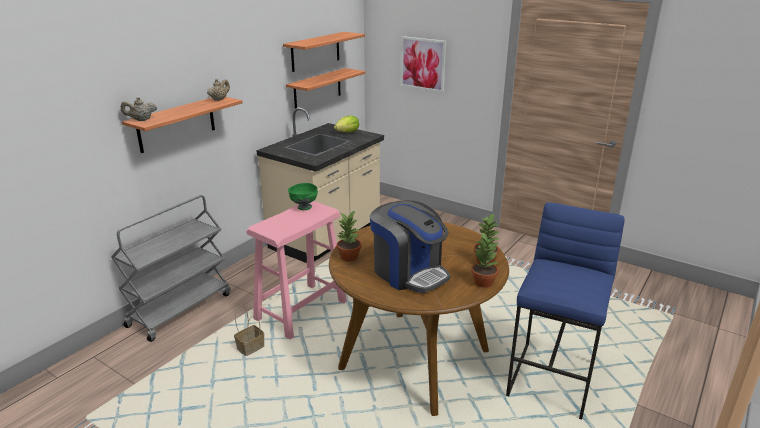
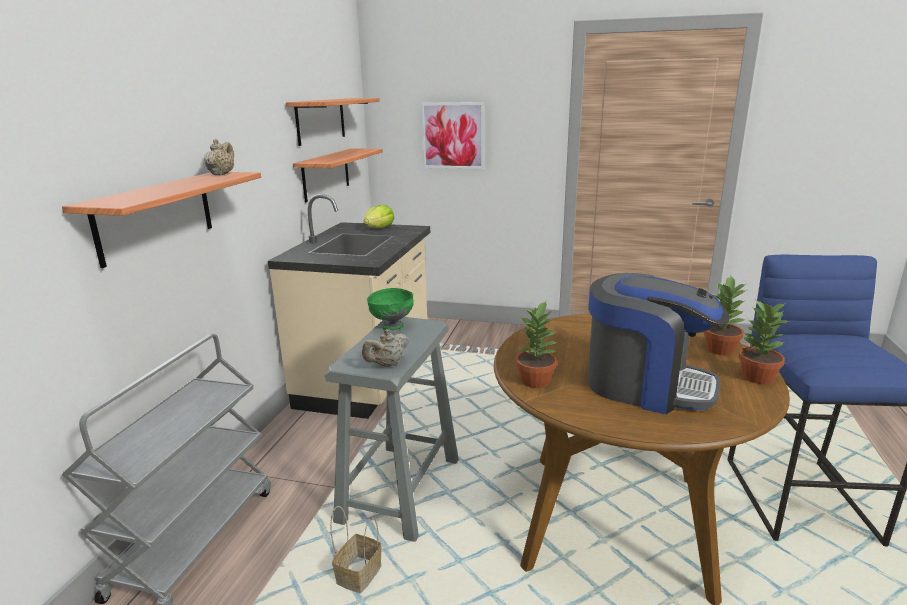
camera: 20 degrees left, 5 degrees down
(141, 120) = (103, 201): beige teapot -> beige teapot (387, 364)
(301, 310) = (401, 489): pink stool -> grey stool

